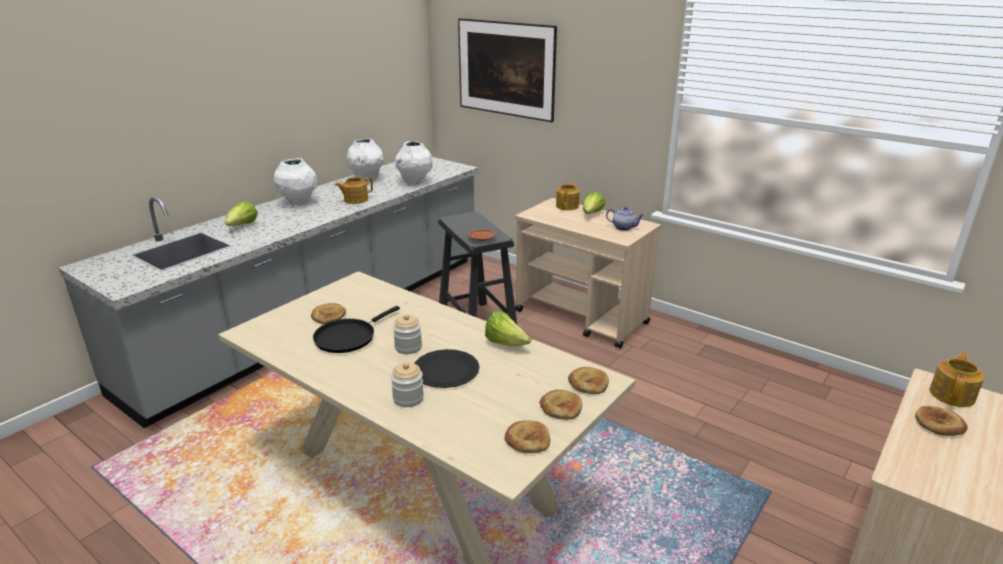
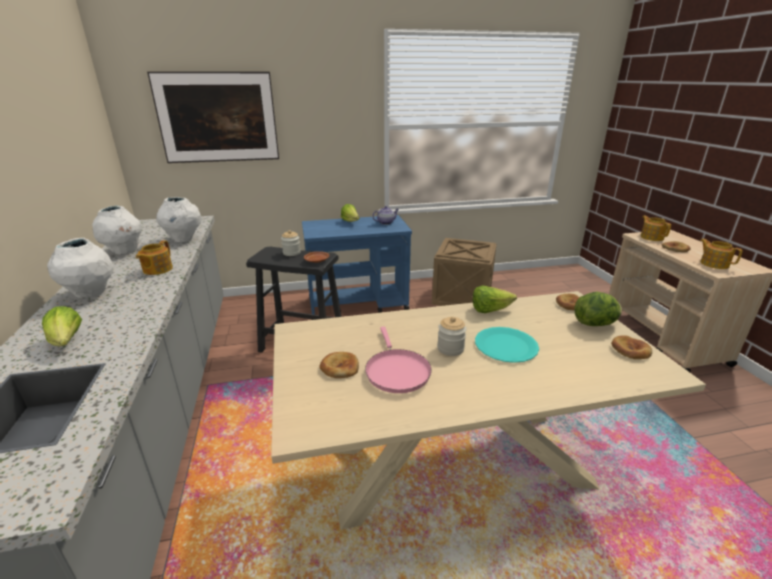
camera: 50 degrees left, 0 degrees up
(348, 337) = (396, 371): black frying pan -> pink frying pan
(408, 398) = (535, 377): jar -> jar (291, 253)
(446, 370) = (506, 346): black plate -> turquoise plate
(561, 407) = (595, 324): bread -> lettuce
(567, 206) = (325, 222): teapot -> teapot (714, 264)
(582, 317) = (358, 304): beige cart -> blue cart
(711, 368) = (462, 296): none -> crate

